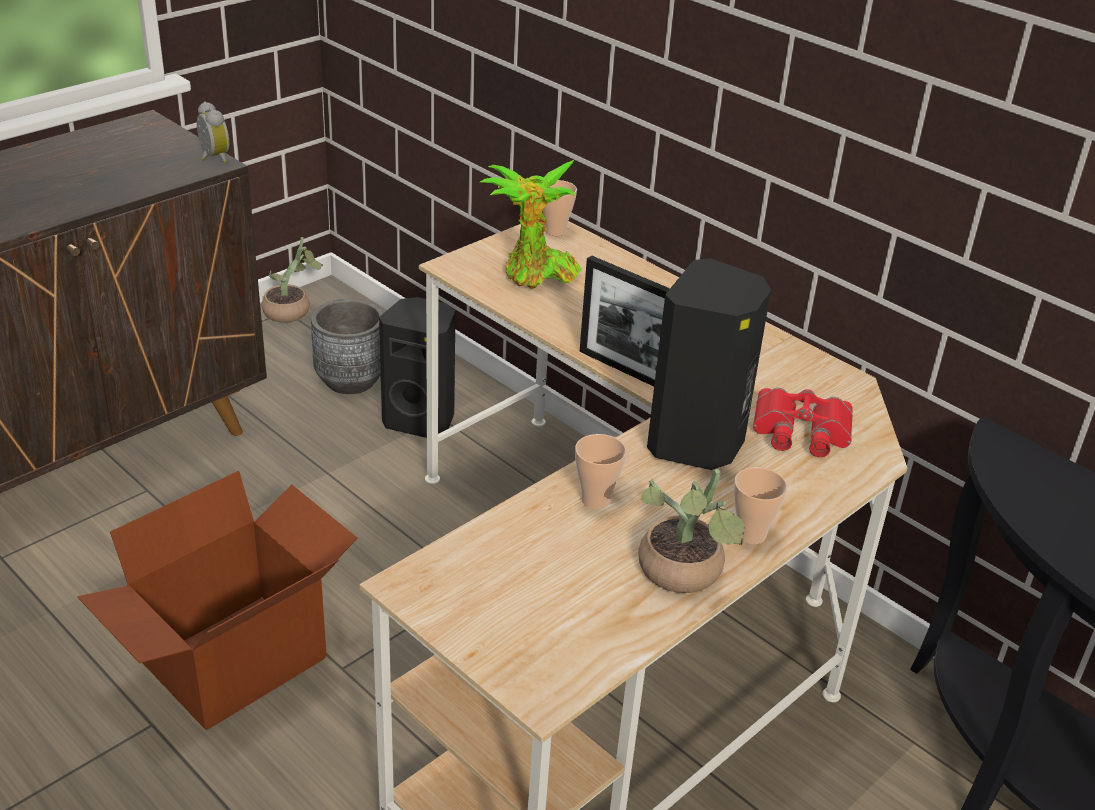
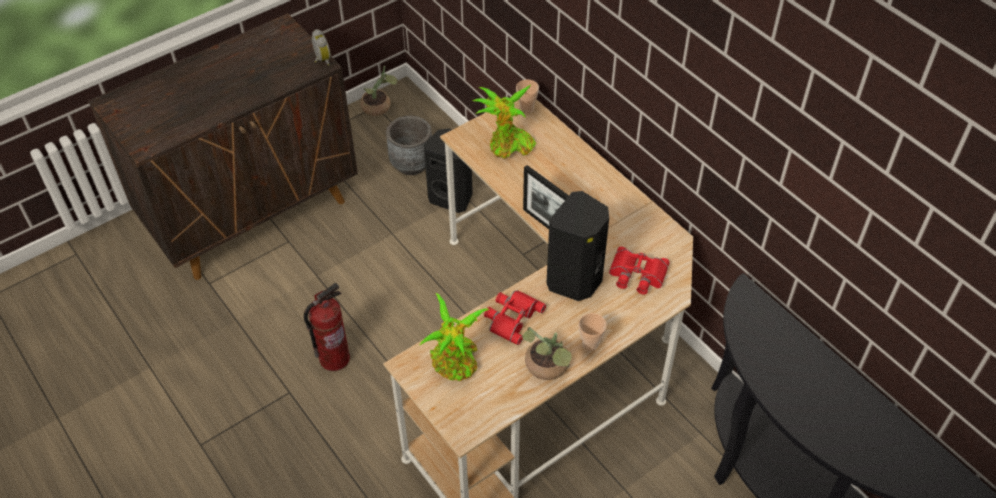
camera: 10 degrees right, 15 degrees up
(236, 662) = (334, 358): cardboard box -> fire extinguisher
(504, 577) = (455, 364): none -> potted plant
(596, 500) = (512, 317): cup -> red binoculars

